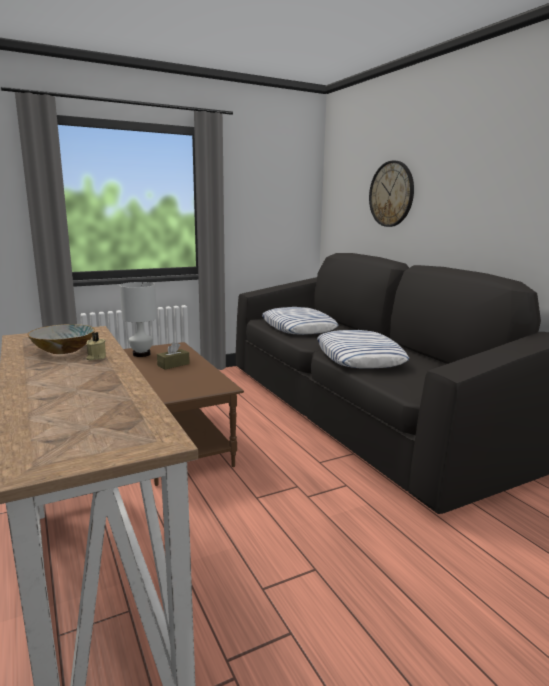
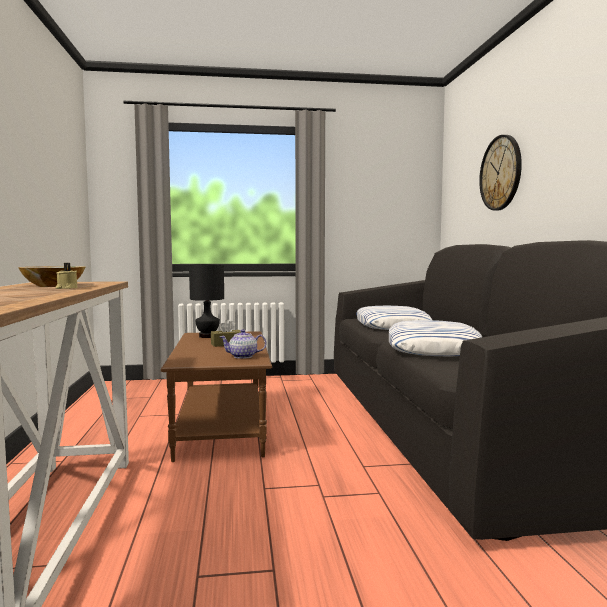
camera: 20 degrees right, 10 degrees down
(141, 354) = (207, 336): white table lamp -> black table lamp
(207, 381) = (243, 356): none -> teapot

